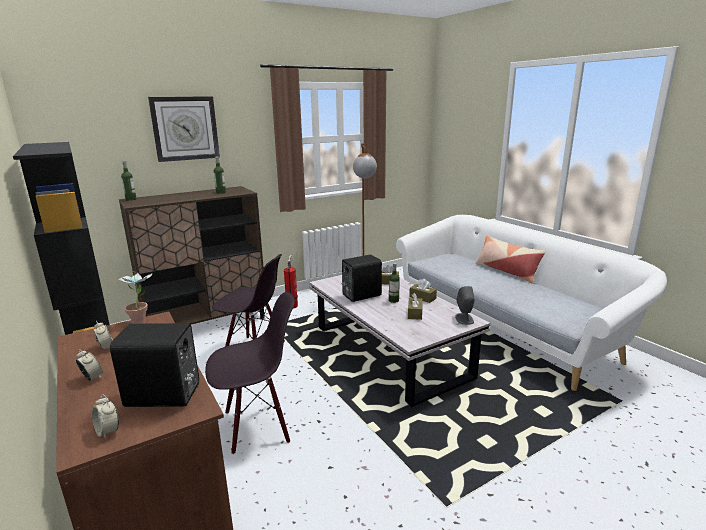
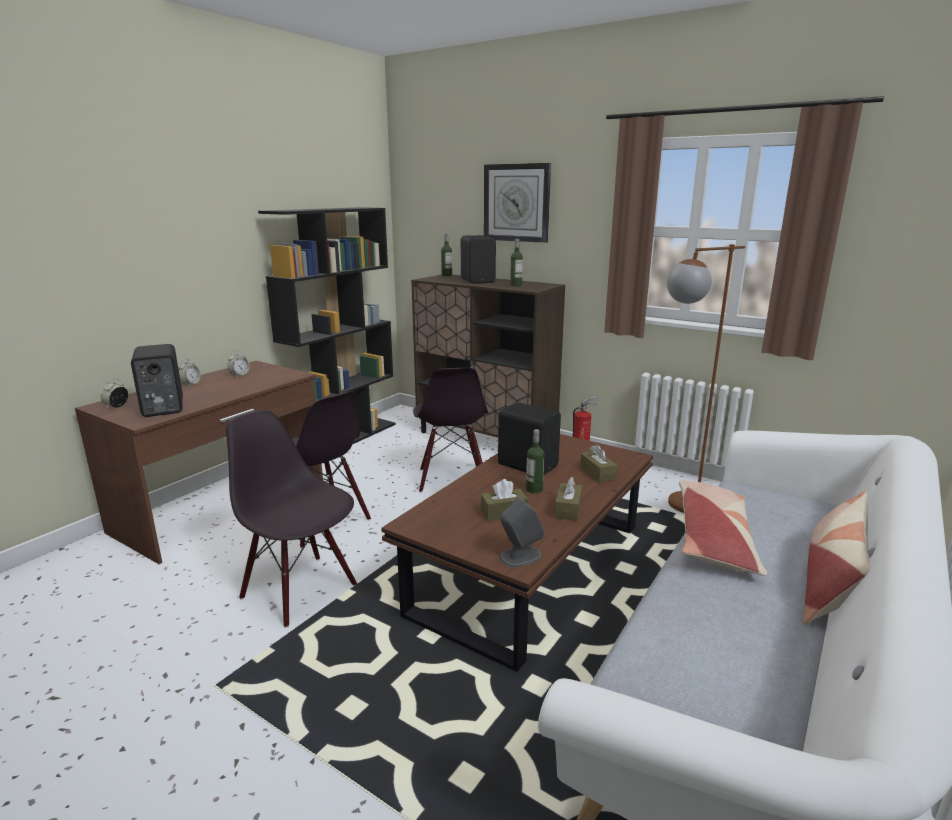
camera: 65 degrees right, 0 degrees up
(142, 321) = (291, 372): potted plant -> none
(180, 196) = (478, 281): none -> black speaker
(351, 450) = (300, 590): none -> black chair
(389, 352) = (530, 568): white coffee table -> brown coffee table
(466, 278) = (714, 538): none -> pillow

